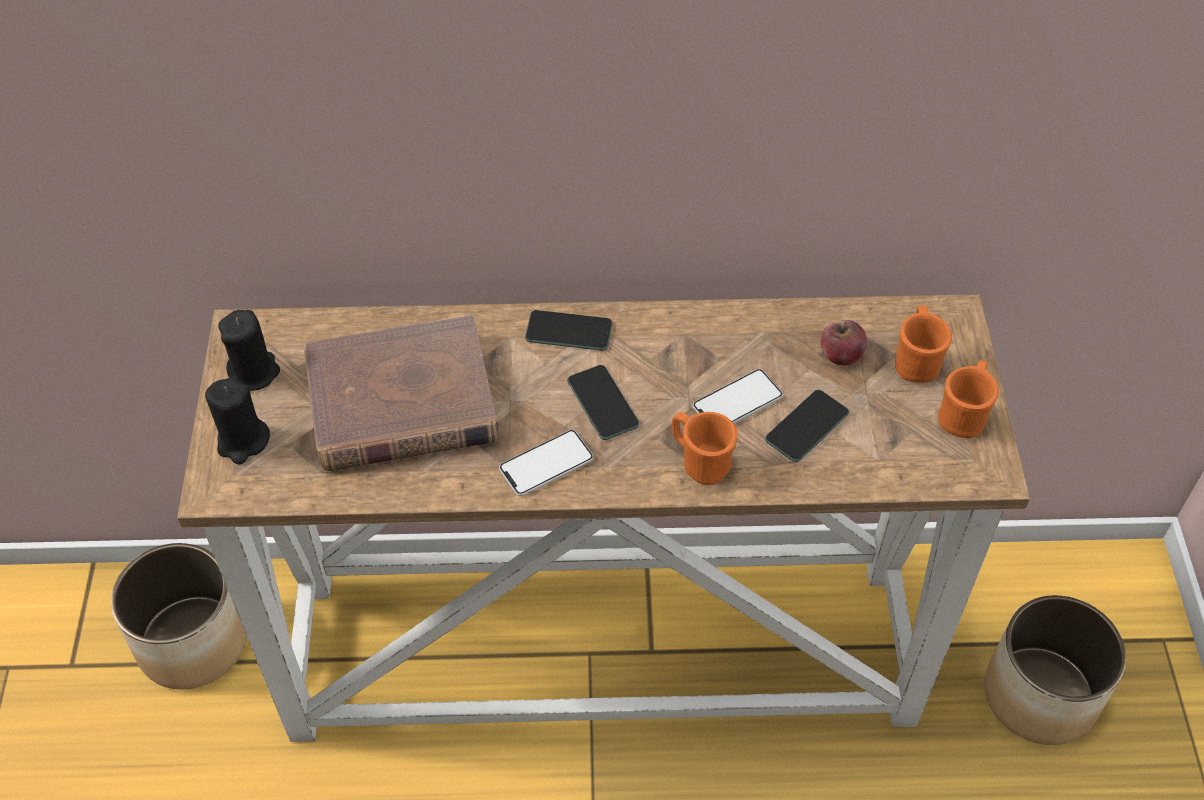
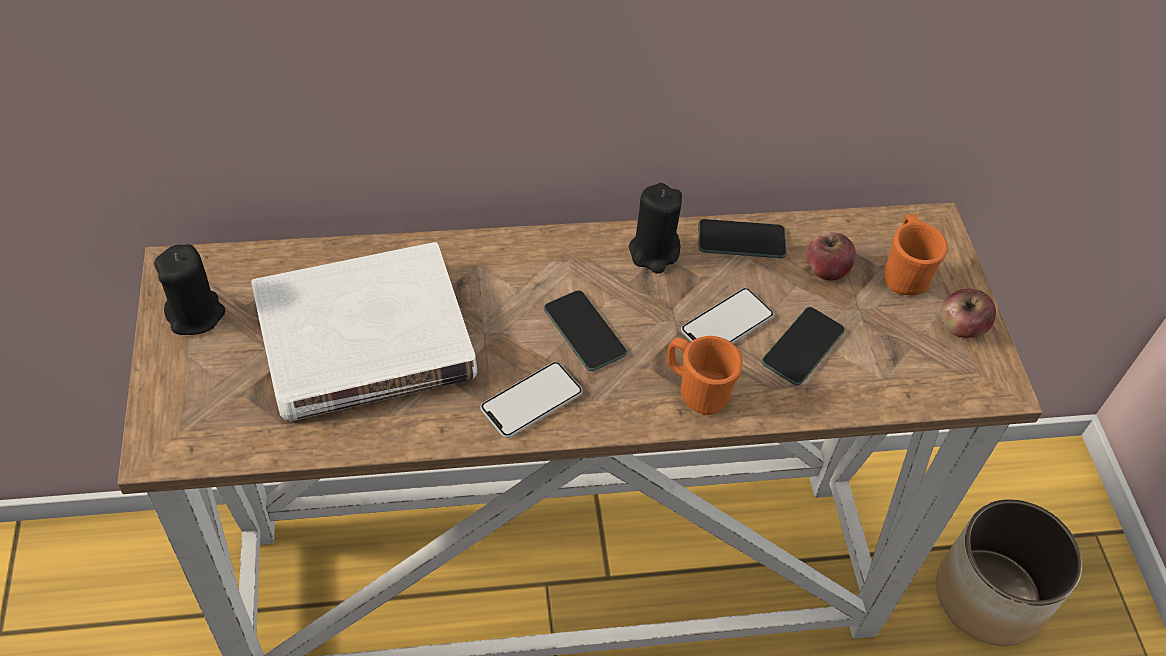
camera: 10 degrees left, 0 degrees up
(193, 641) = (132, 598): planter -> none
(243, 441) = (188, 392): black candle -> black candle (654, 252)
(401, 402) = (365, 340): brown book -> white book
(568, 331) = (539, 256): phone -> phone (741, 240)
(963, 415) = (960, 327): orange mug -> apple

